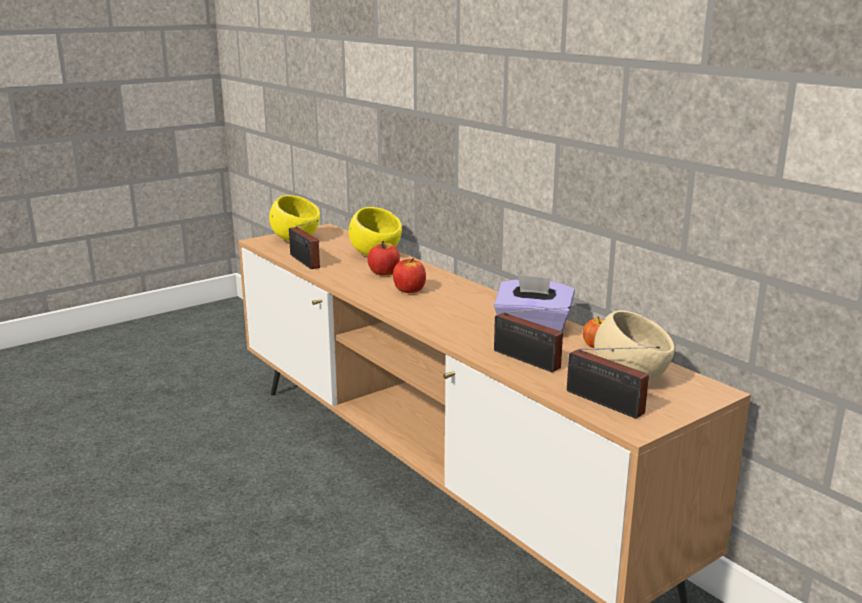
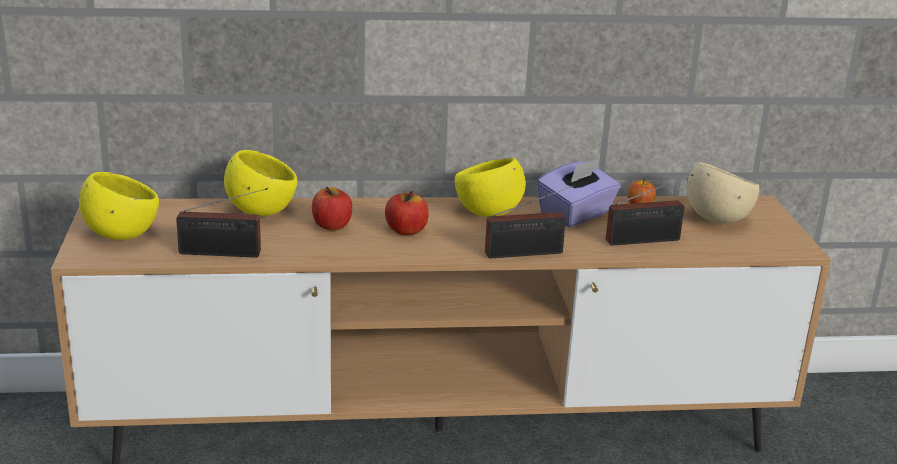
camera: 60 degrees left, 5 degrees up
(480, 304) = (488, 214): none -> yellow bowl
(608, 404) = (755, 243): radio -> radio (528, 253)

